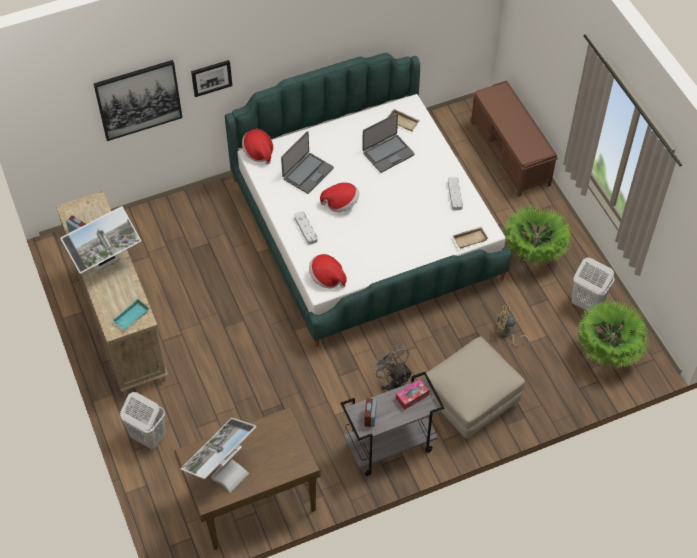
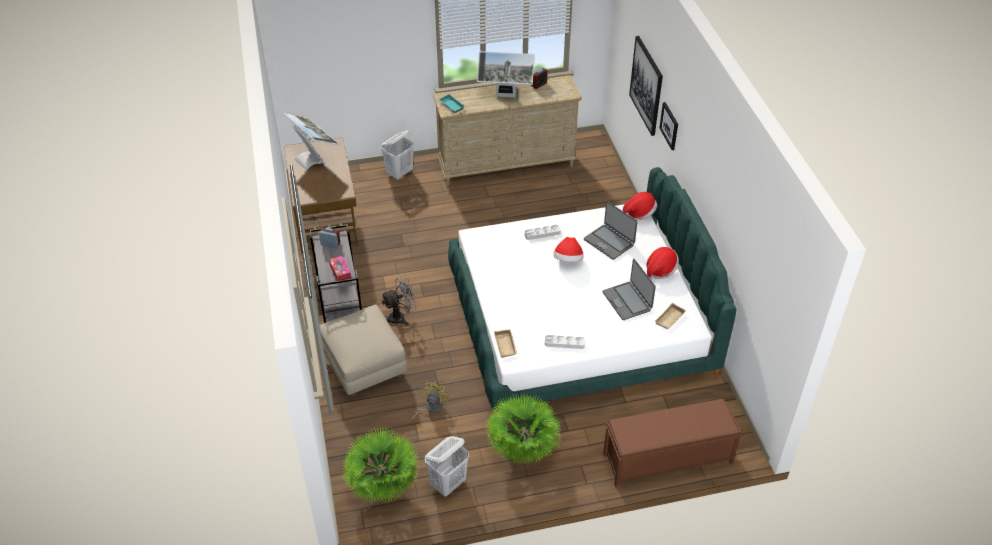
camera: 100 degrees right, 10 degrees down
(107, 264) = (505, 96): monitor -> monitor turned 60 degrees counterclockwise
(327, 277) = (484, 241): hat -> hat (660, 270)

